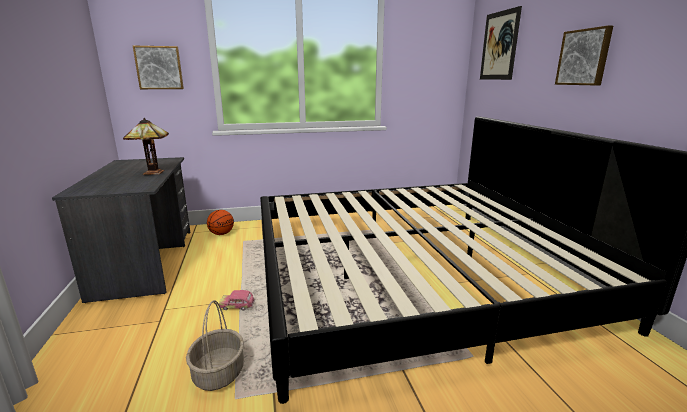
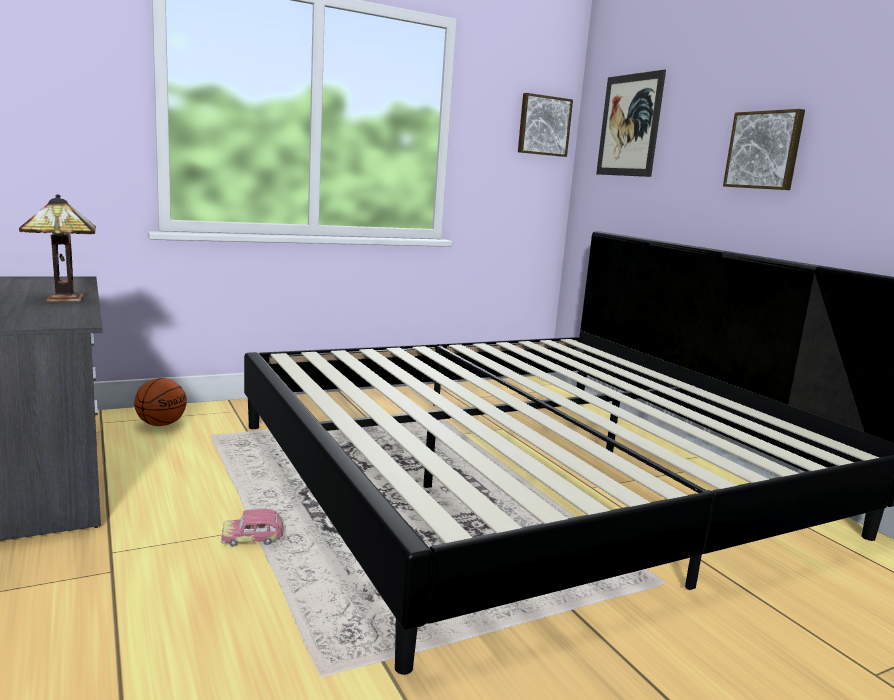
camera: 15 degrees left, 5 degrees down
(159, 68) = (54, 107): picture -> picture (543, 125)
(219, 373) = (272, 643): basket -> none

